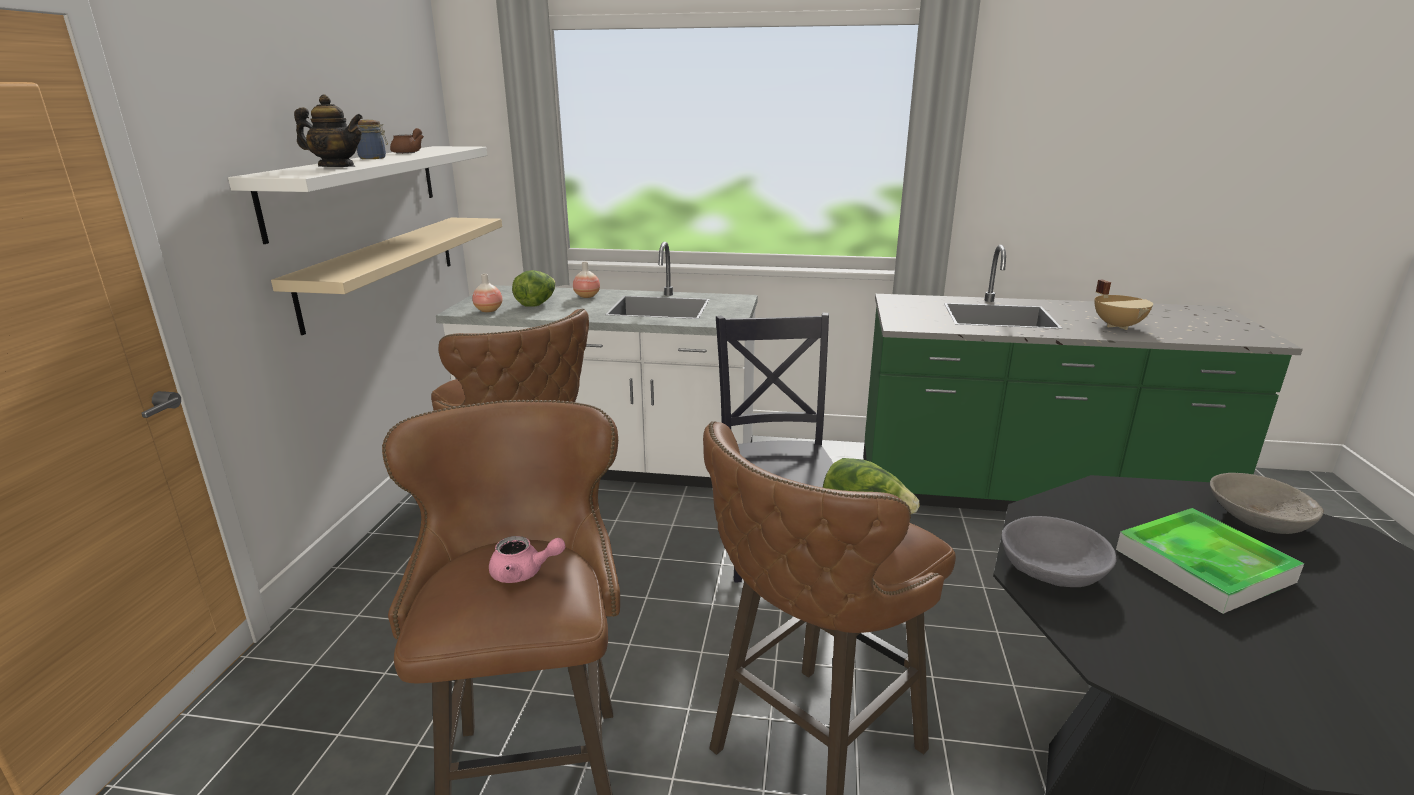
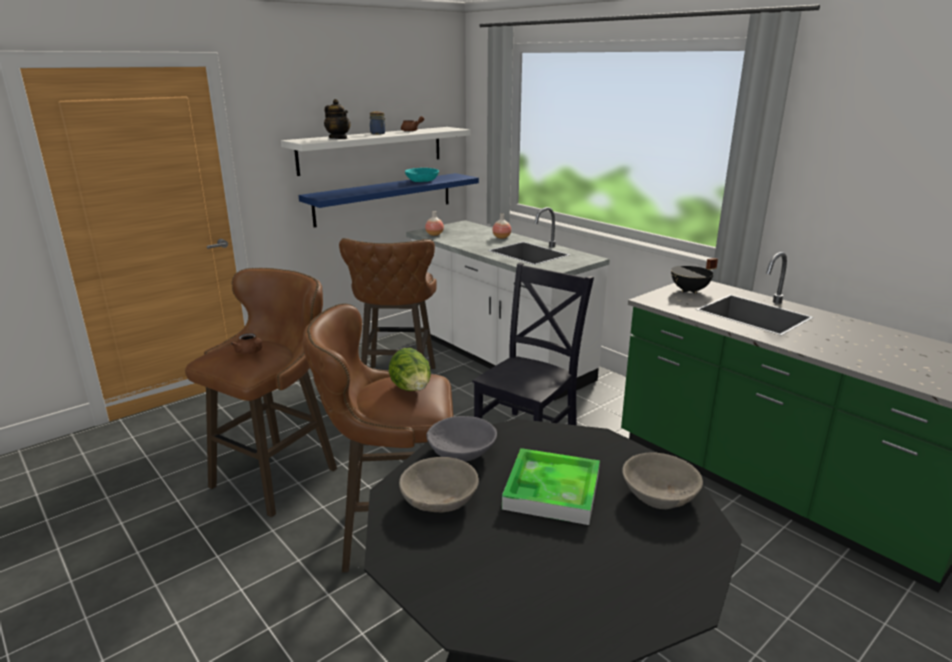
camera: 40 degrees right, 0 degrees up
(382, 269) = (384, 199): beige shelf -> blue shelf
(433, 232) = (422, 181): none -> turquoise bowl
(524, 573) = (250, 352): pink teapot -> brown teapot
(537, 304) = (465, 236): lettuce -> none
(909, 308) = (690, 291): none -> black cooking pot
(1118, 326) = (843, 347): beige cooking pot -> none
(1162, 640) = (439, 498): none -> grey bowl

